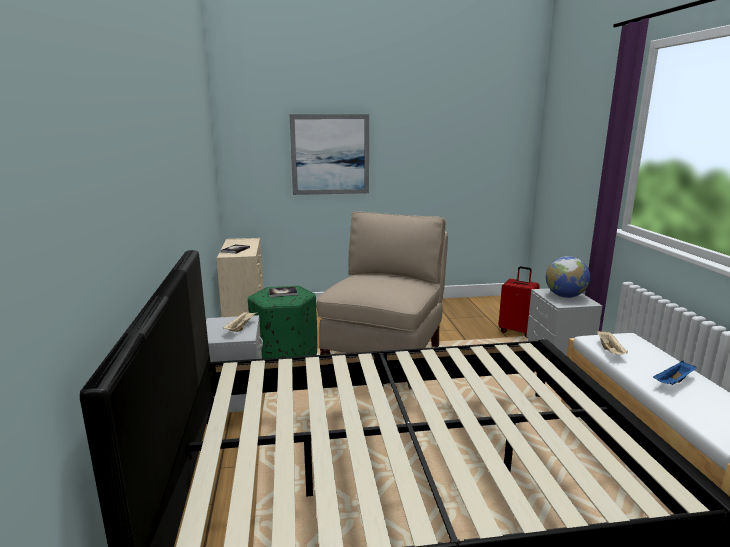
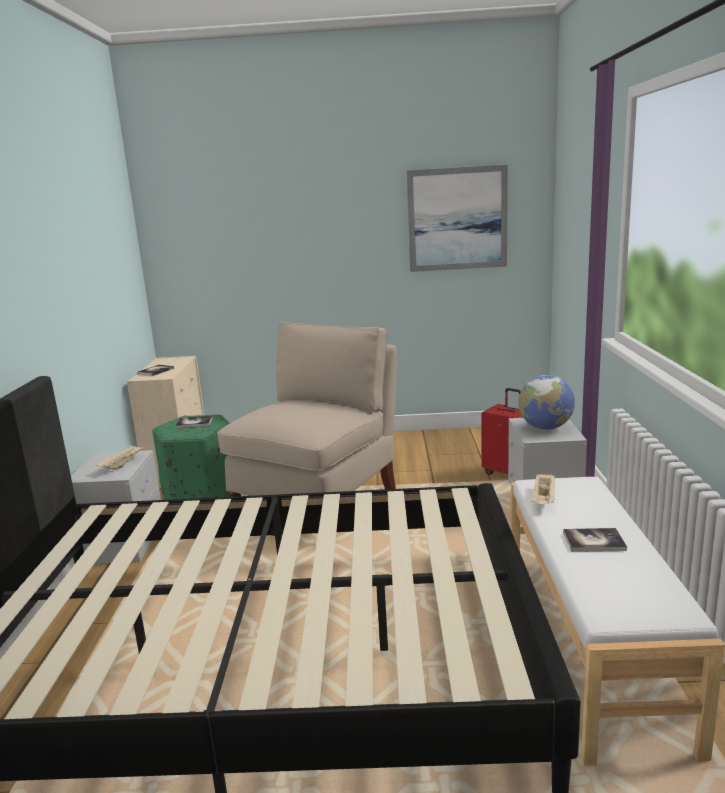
camera: 10 degrees right, 0 degrees up
(330, 154) = (276, 251): picture -> picture (457, 219)
(673, 382) = (594, 541): blue tray -> book

